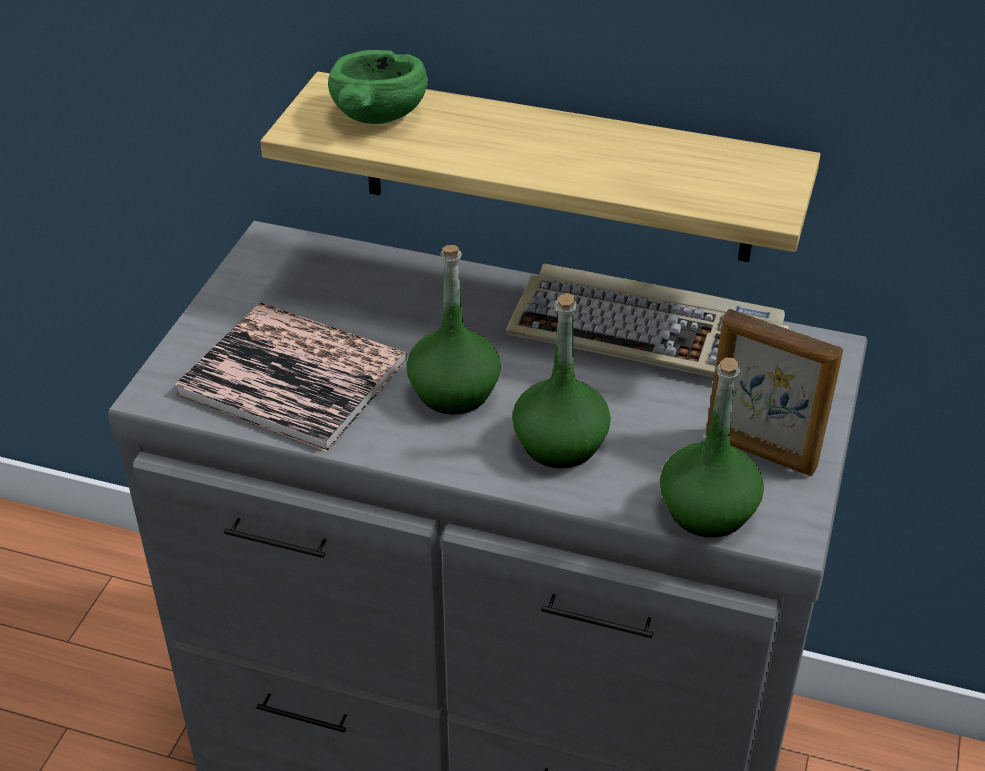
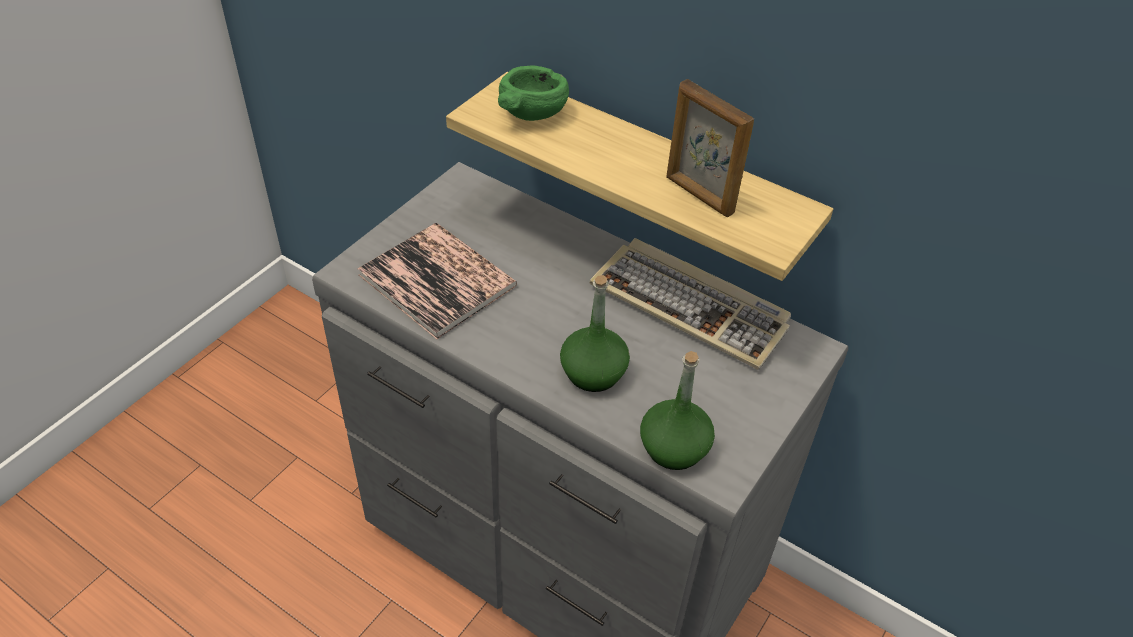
camera: 15 degrees right, 5 degrees up
(453, 392) = (538, 317): green bottle -> none
(760, 452) = (730, 414): picture frame -> picture frame (698, 195)

